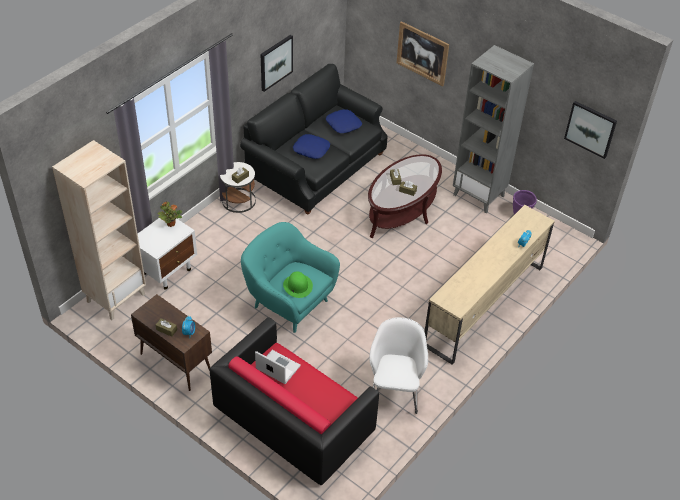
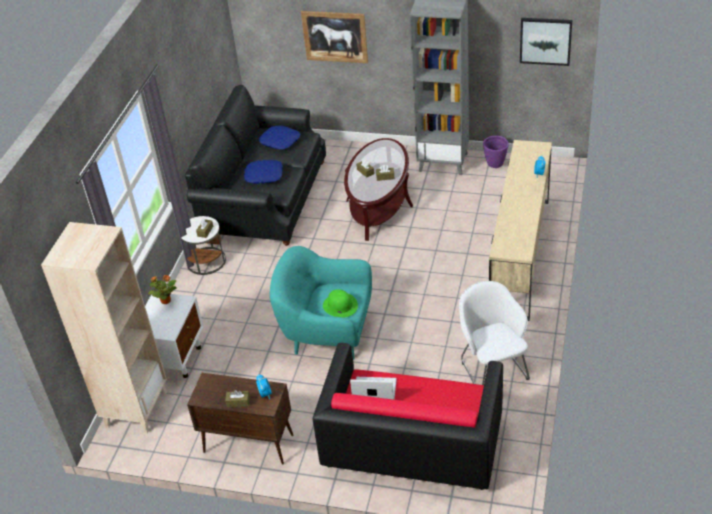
camera: 20 degrees left, 5 degrees down
(275, 62) = (193, 95): picture -> none

